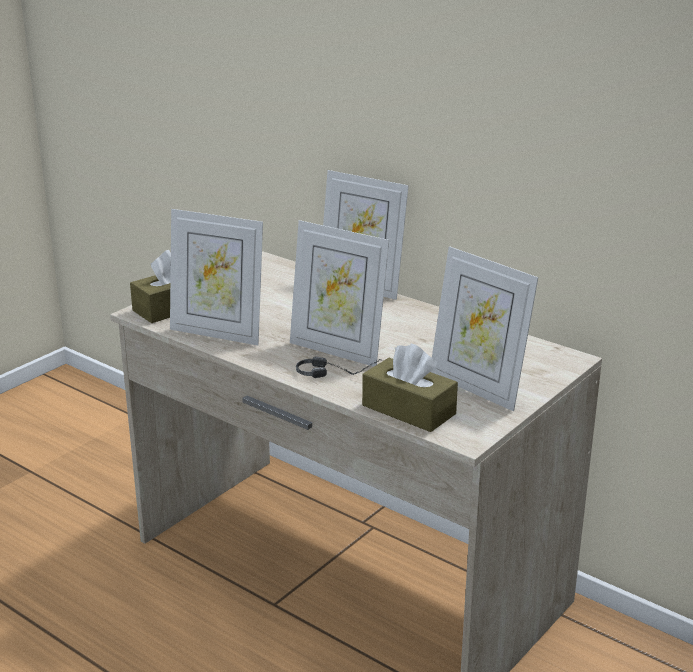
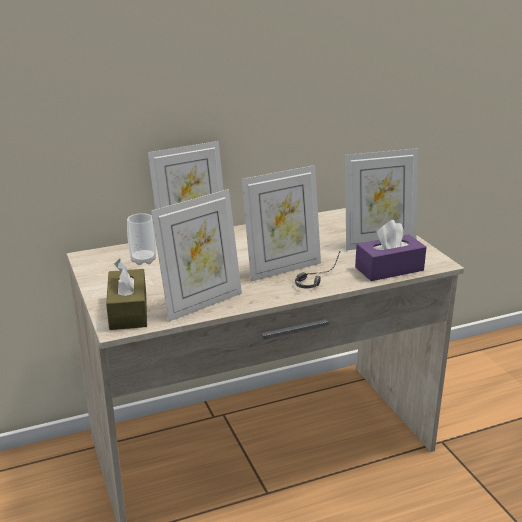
camera: 60 degrees left, 0 degrees up
(278, 283) = (143, 260): none -> cup
(408, 410) = (389, 269): brown tissue box -> purple tissue box

